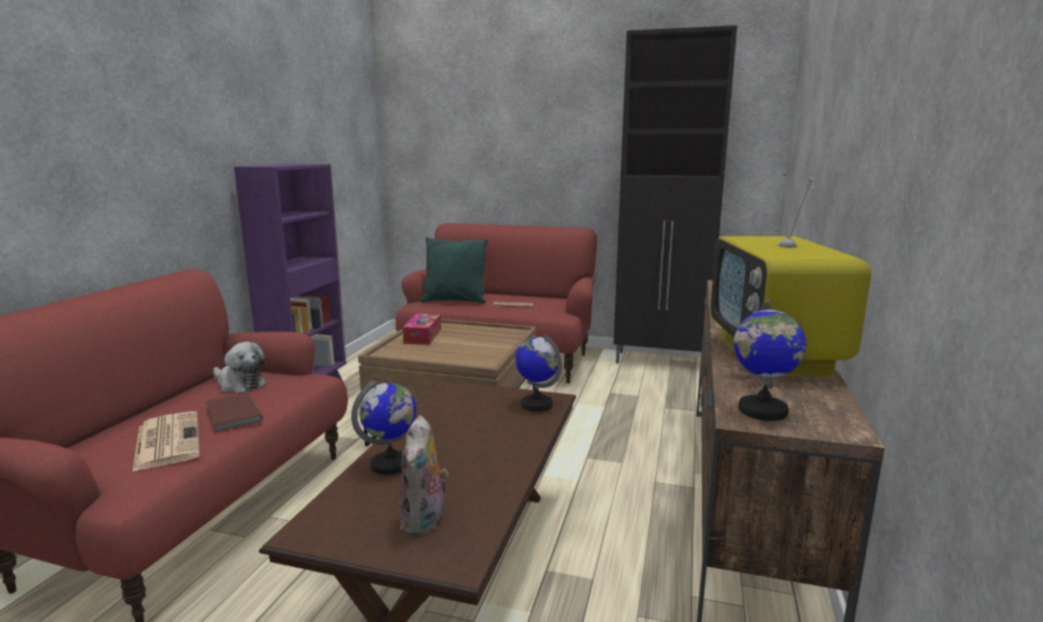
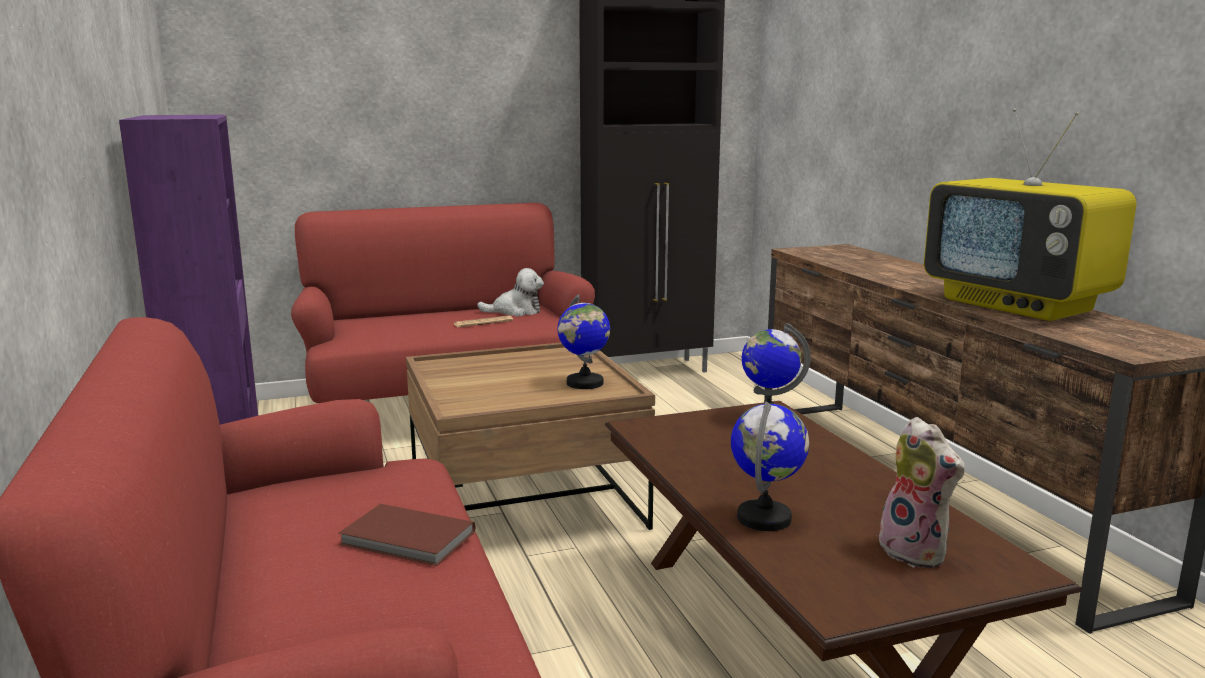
camera: 35 degrees left, 0 degrees up
(167, 441) = (387, 600): newspaper -> none
(239, 384) = (313, 502): plush toy -> plush toy (515, 311)
(422, 336) = (462, 379): tissue box -> none
(454, 301) = (388, 331): green pillow -> none
(762, 411) = (1125, 345): globe -> globe (584, 383)

